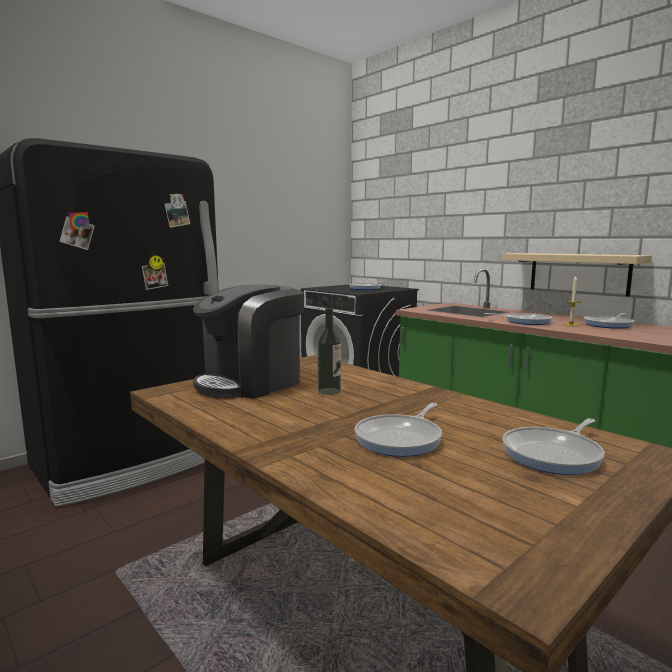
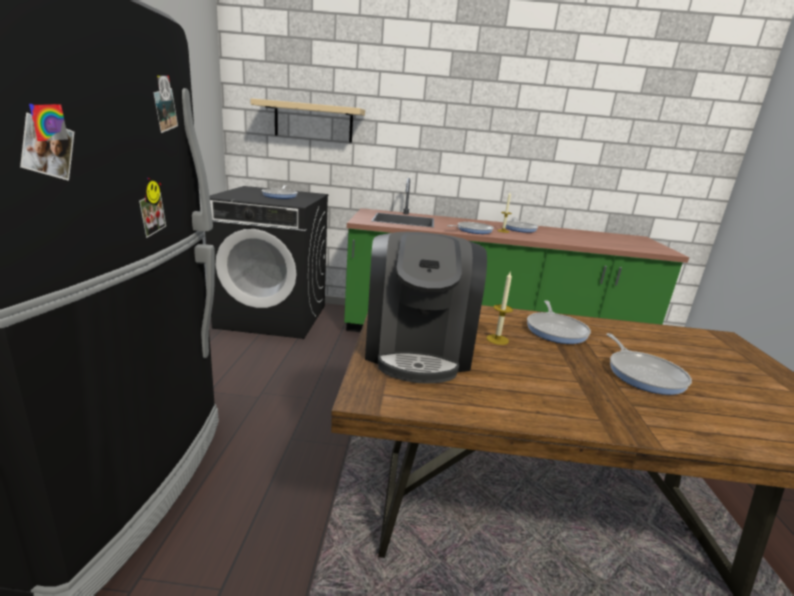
camera: 45 degrees left, 10 degrees up
(329, 391) = (497, 339): bottle -> candle
(554, 454) = (709, 355): frying pan -> frying pan (556, 330)
(578, 273) = (484, 185): beige shelf -> beige shelf (313, 122)

